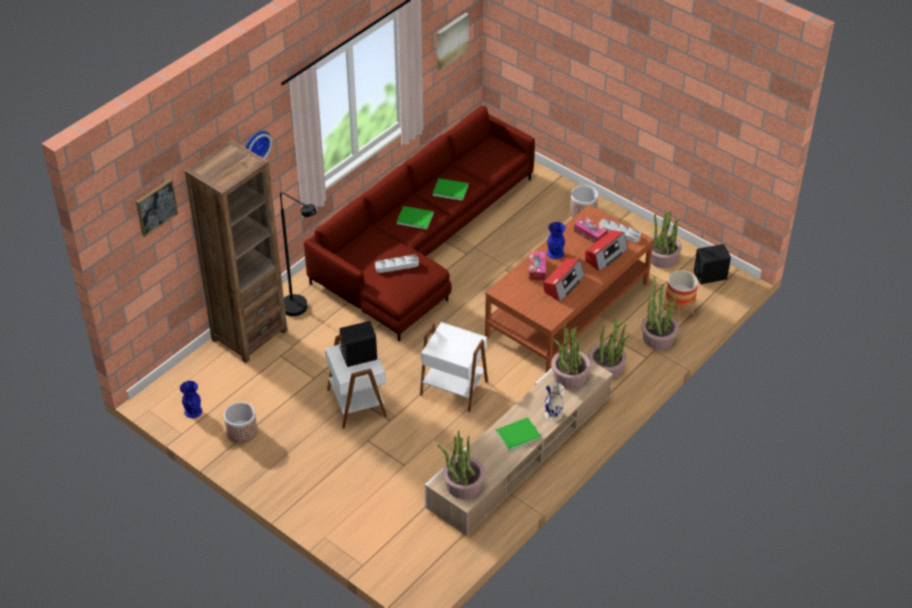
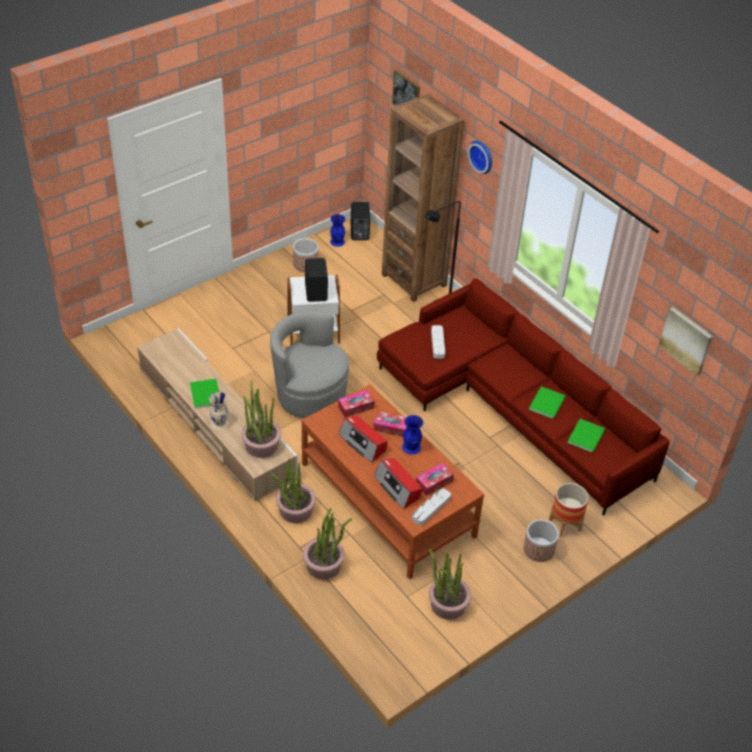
camera: 100 degrees right, 0 degrees up
(414, 218) = (508, 369): green book -> green book (587, 436)
(454, 387) = (310, 395): white side table -> grey armchair
(463, 485) = (166, 349): potted plant -> none
(520, 296) = (356, 407): none -> tissue box
(678, 311) = (358, 595): planter -> planter (564, 525)
(711, 276) = (406, 643): black speaker -> black speaker (359, 233)

